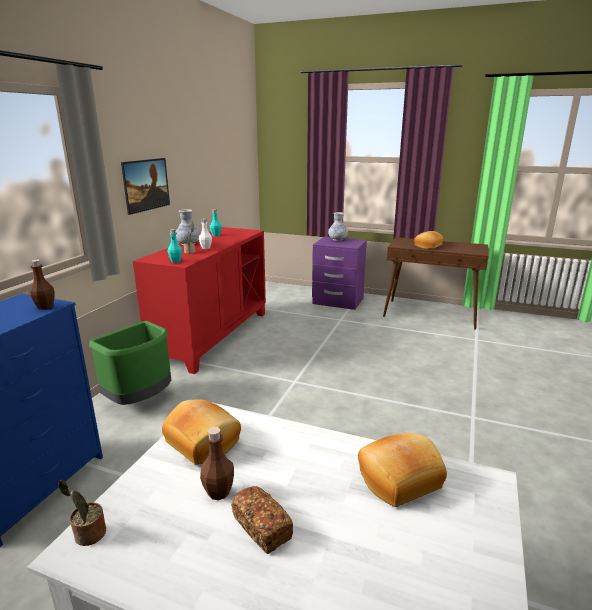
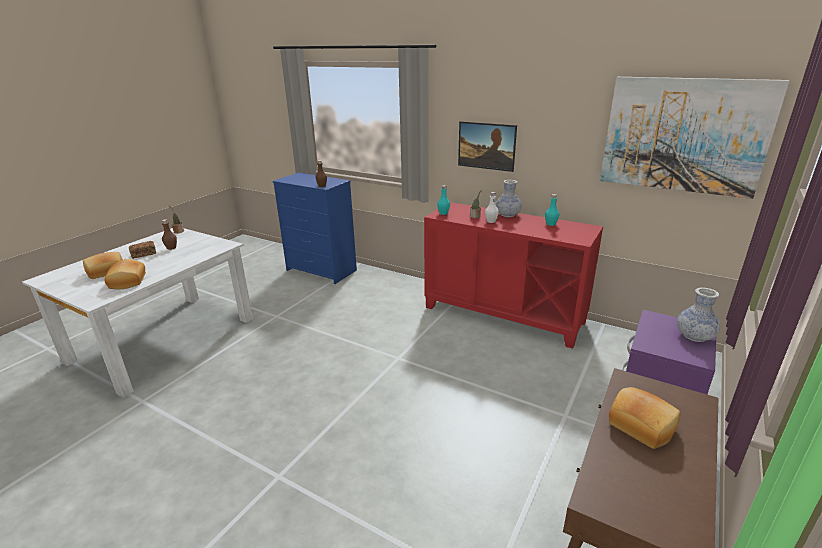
camera: 100 degrees right, 5 degrees up
(140, 400) = (393, 289): green trash can -> none
(204, 441) = (207, 245): bread -> bread (106, 272)
(233, 150) = (683, 135): none -> picture

